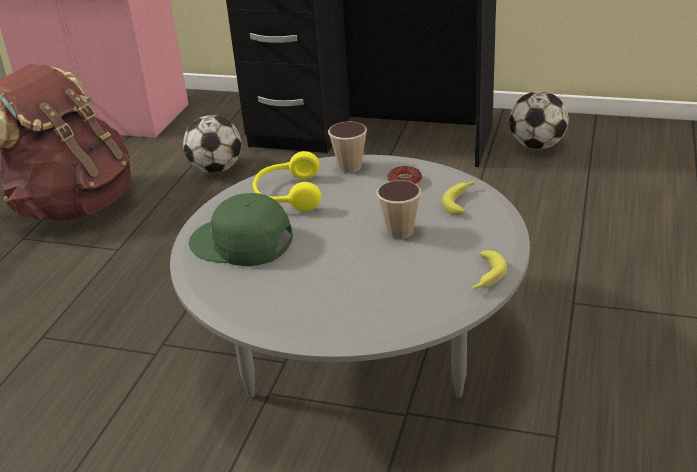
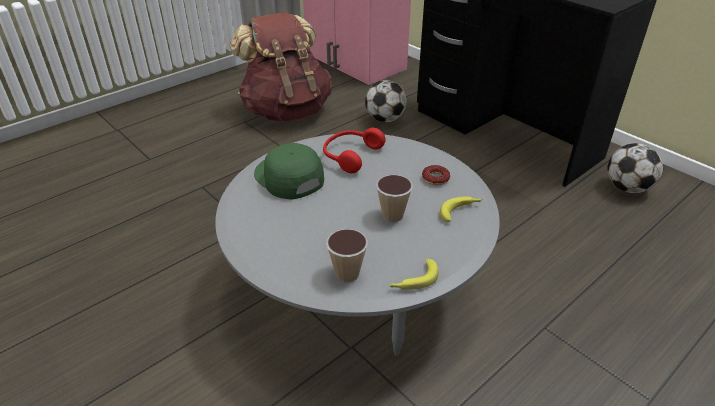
camera: 30 degrees right, 5 degrees up
(287, 195) = (350, 155): yellow headphones -> red headphones
(350, 167) = (410, 152): cup -> cup (347, 274)

